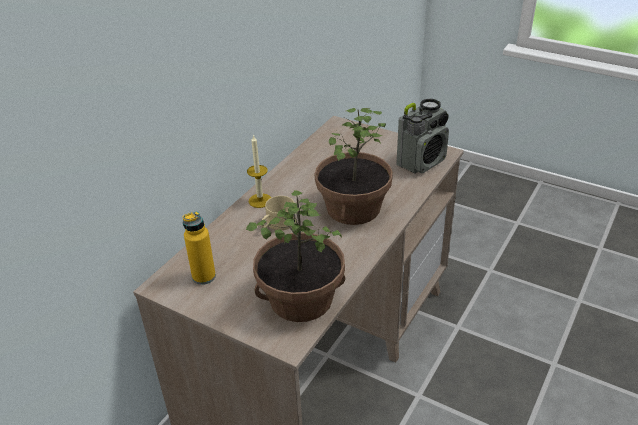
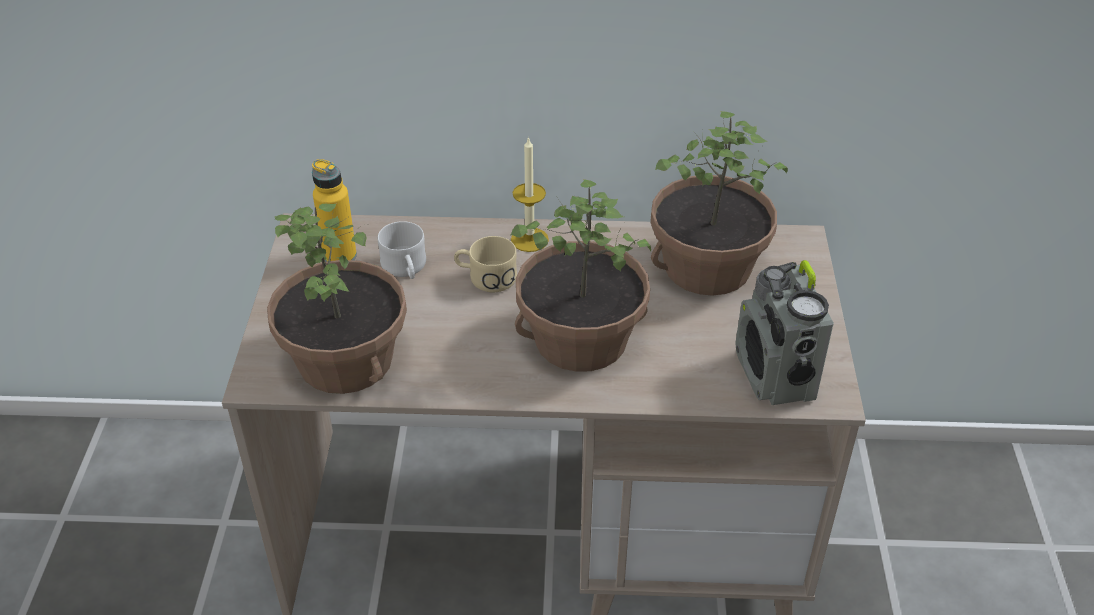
camera: 60 degrees right, 5 degrees up
(242, 253) = (406, 269): none -> white mug
(332, 154) = (707, 266): none -> potted plant
(421, 162) = (775, 376): radio -> radio turned 60 degrees clockwise

